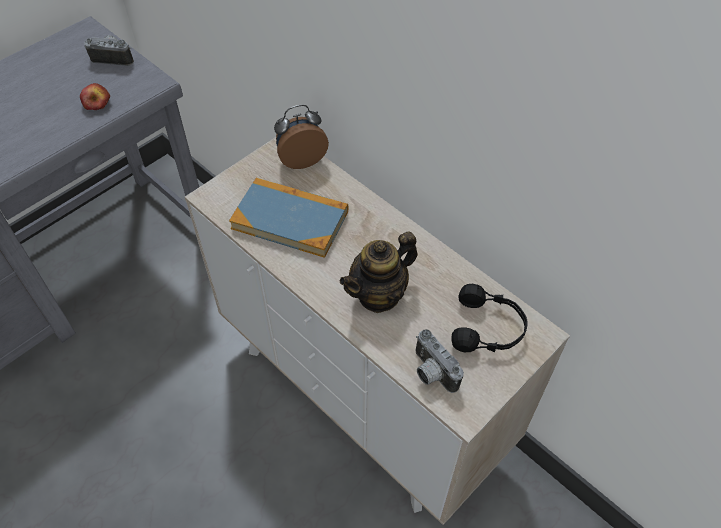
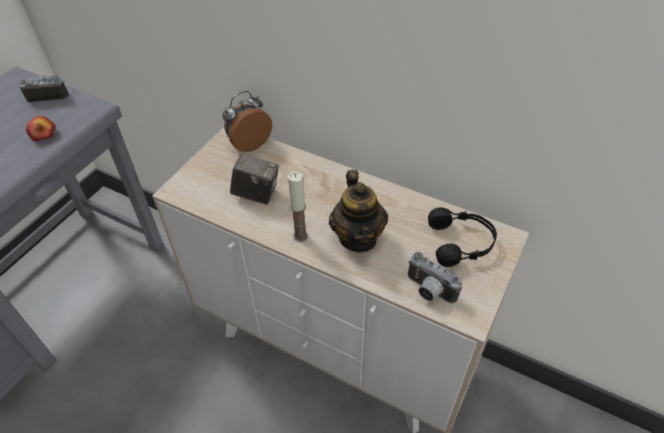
camera: 15 degrees left, 5 degrees down
(290, 220) = (256, 194): book -> camera
(319, 278) = (300, 236): none -> candle
(379, 295) = (358, 237): teapot -> teapot turned 45 degrees counterclockwise

